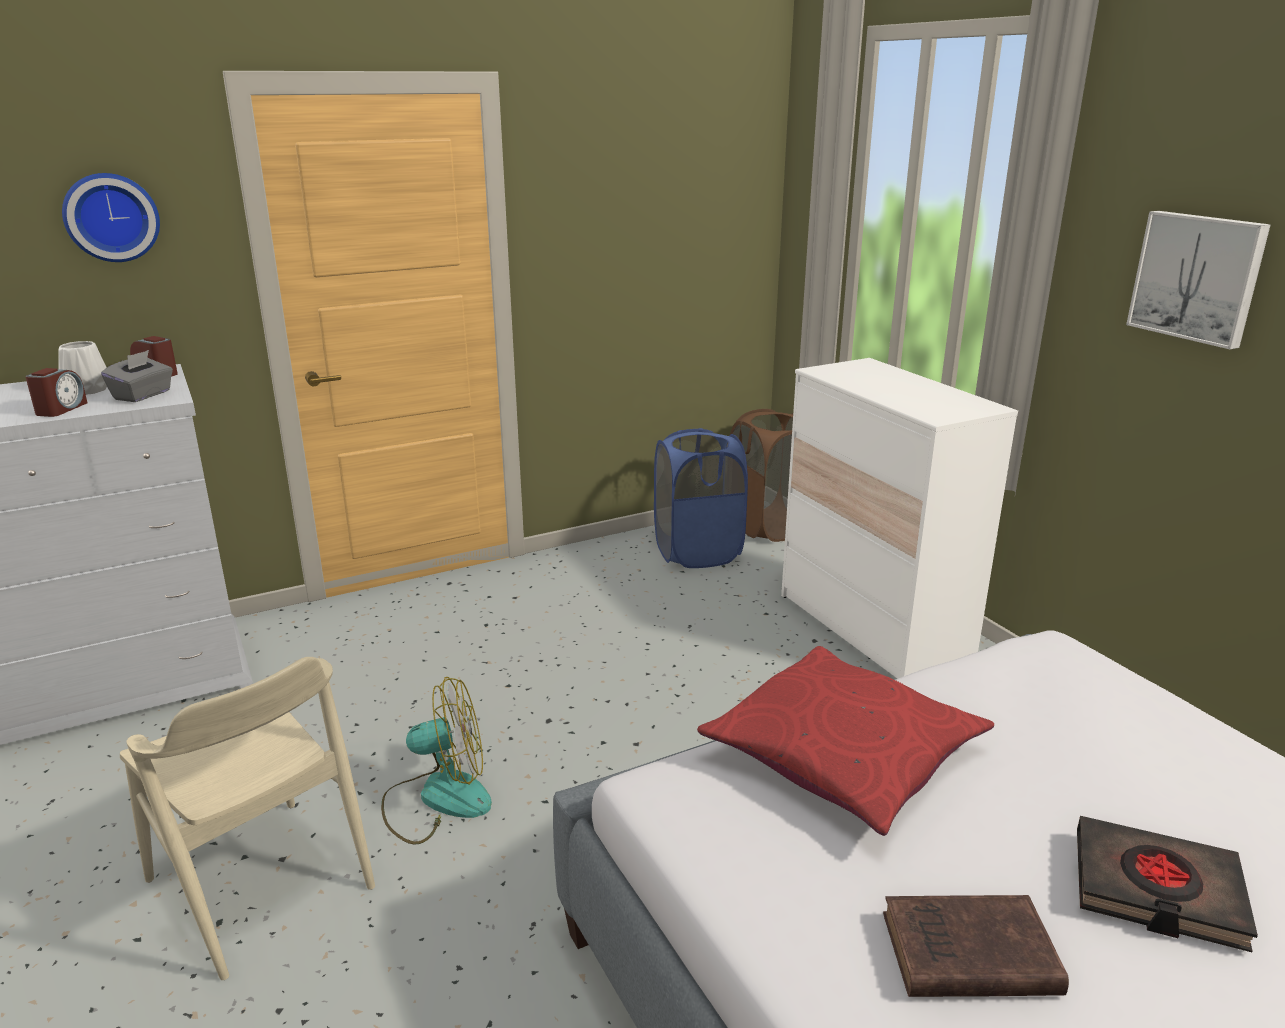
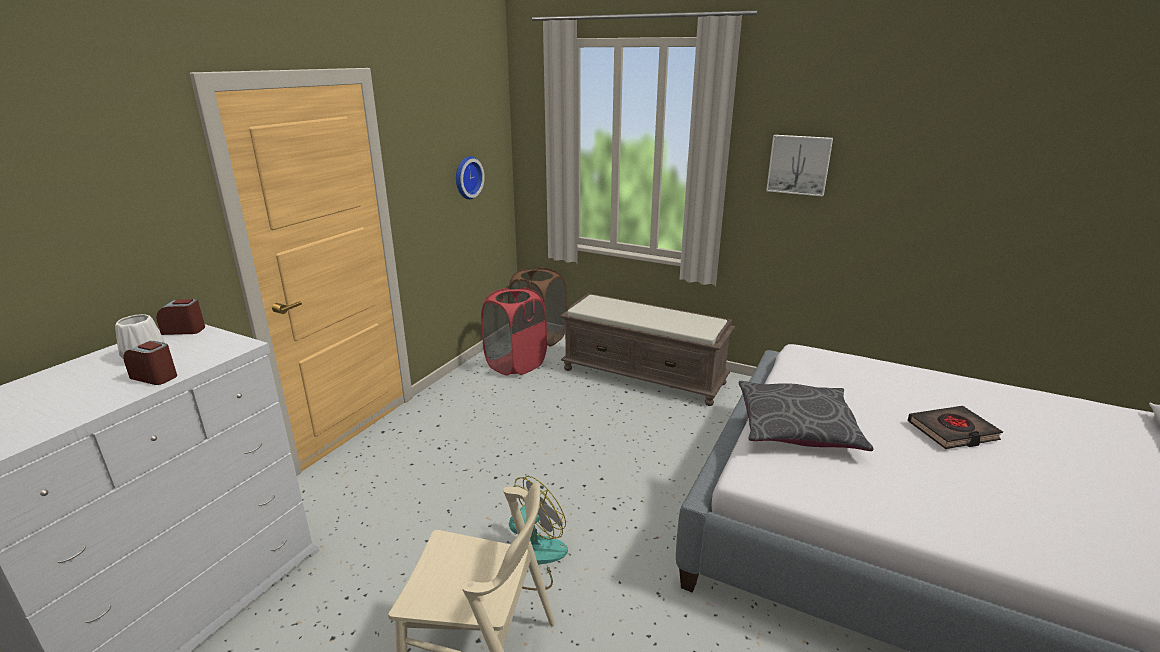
camera: 35 degrees left, 0 degrees up
(61, 409) = (155, 377): alarm clock -> alarm clock turned 45 degrees counterclockwise
(111, 217) = (113, 204): wall clock -> wall clock (466, 177)
(143, 395) = (211, 348): grey tissue box -> none
(698, 552) = (516, 364): blue laundry basket -> red laundry basket
(843, 754) = (797, 427): red pillow -> grey pillow
(872, 627) = (644, 376): white dresser -> brown bench
(964, 954) = (937, 485): brown book -> none

